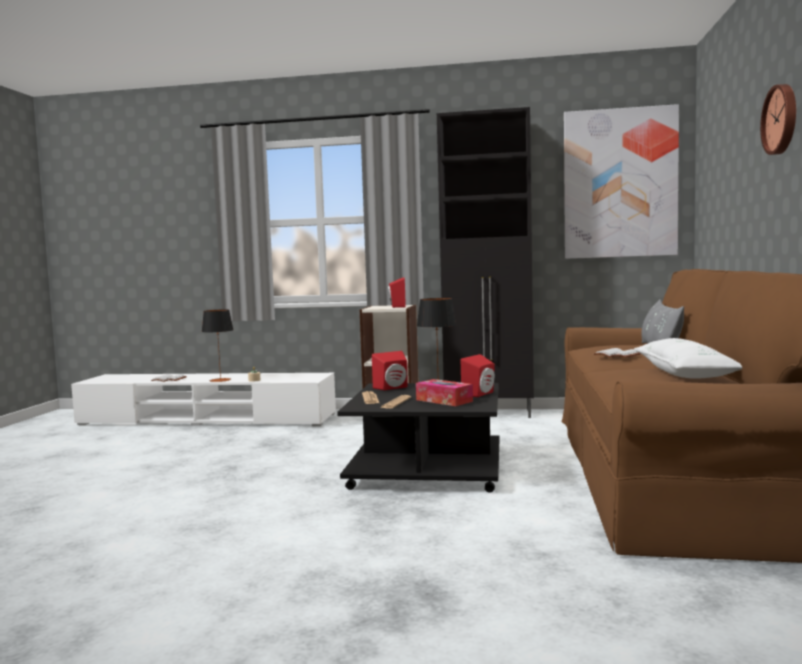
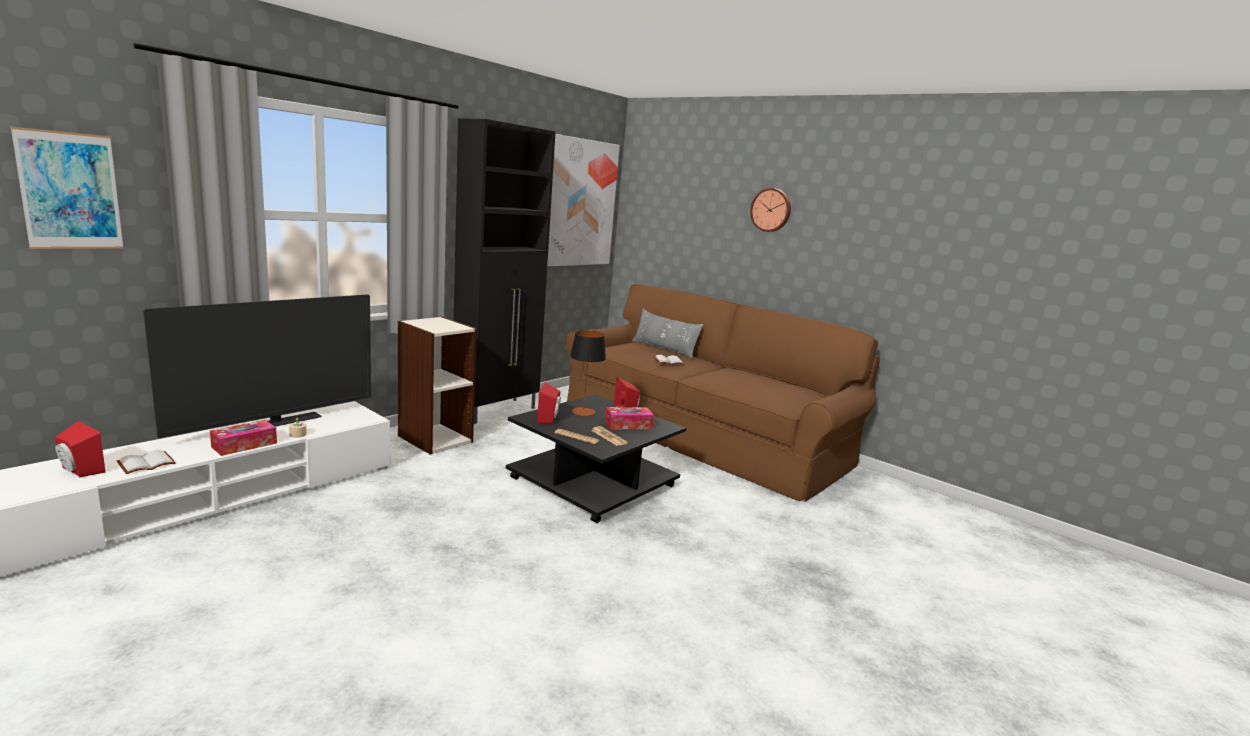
camera: 60 degrees left, 10 degrees up
(179, 217) = (70, 191): none -> picture
(220, 380) = (244, 445): table lamp -> tissue box
(262, 375) = (276, 423): none -> television
(396, 306) = (448, 324): red speaker -> red speaker (79, 471)
(685, 373) = (752, 377): white pillow -> none

